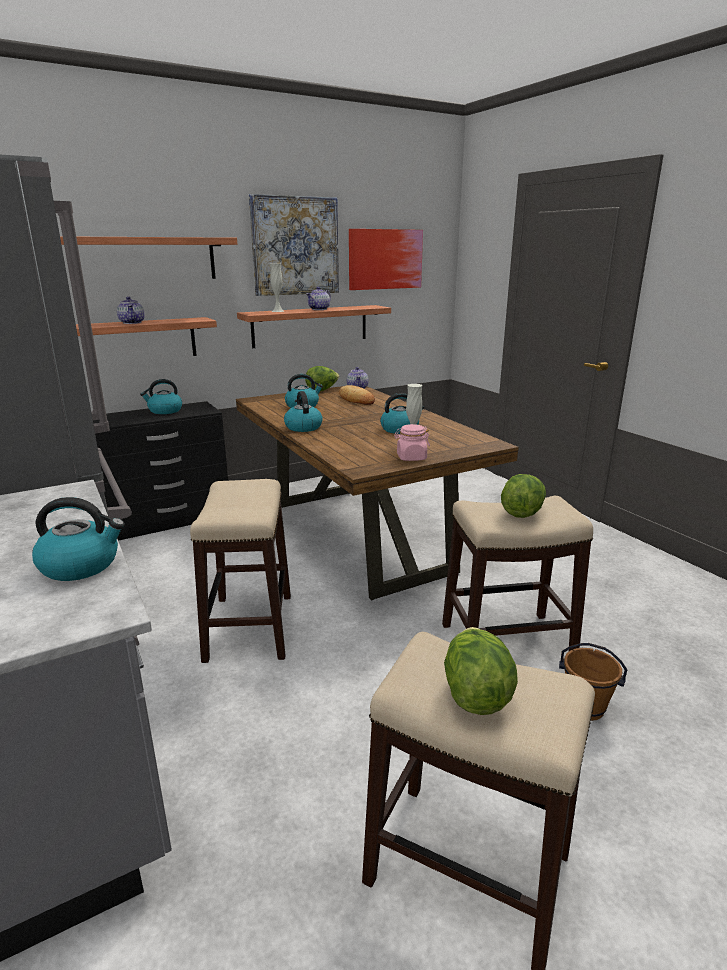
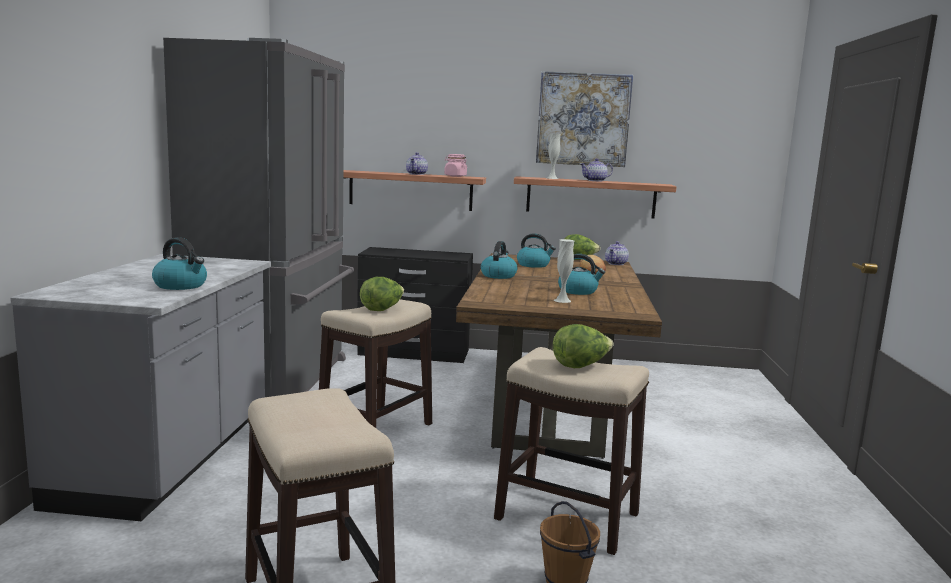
camera: 35 degrees right, 10 degrees down
(139, 259) = (436, 123): shelf -> none
(165, 411) = (428, 253): kettle -> none
(385, 259) = (688, 137): picture -> none
(411, 458) = (537, 306): pink jar -> pink jar (455, 176)
(475, 693) = (307, 418): lettuce -> lettuce (382, 309)

